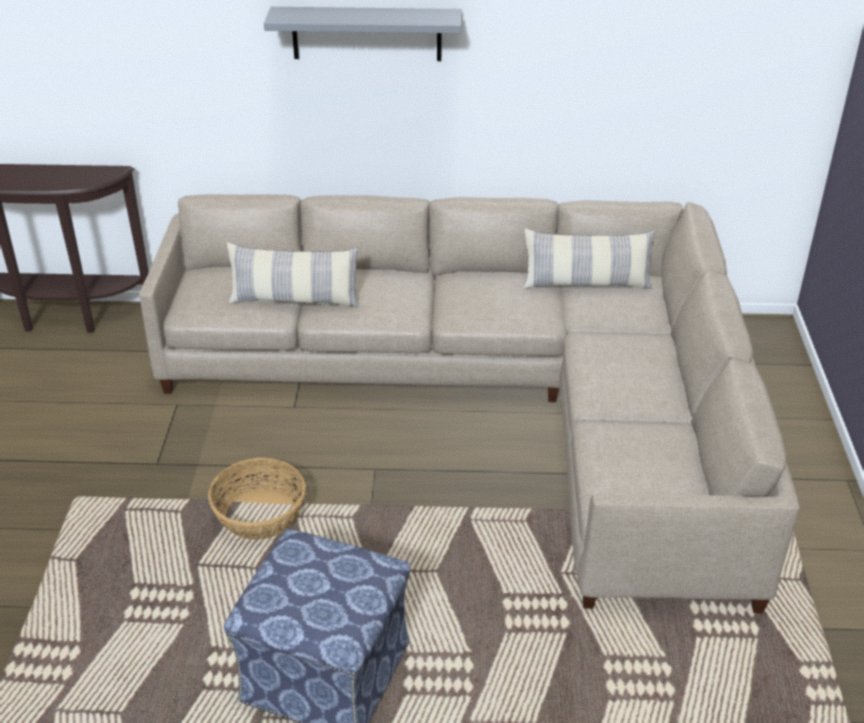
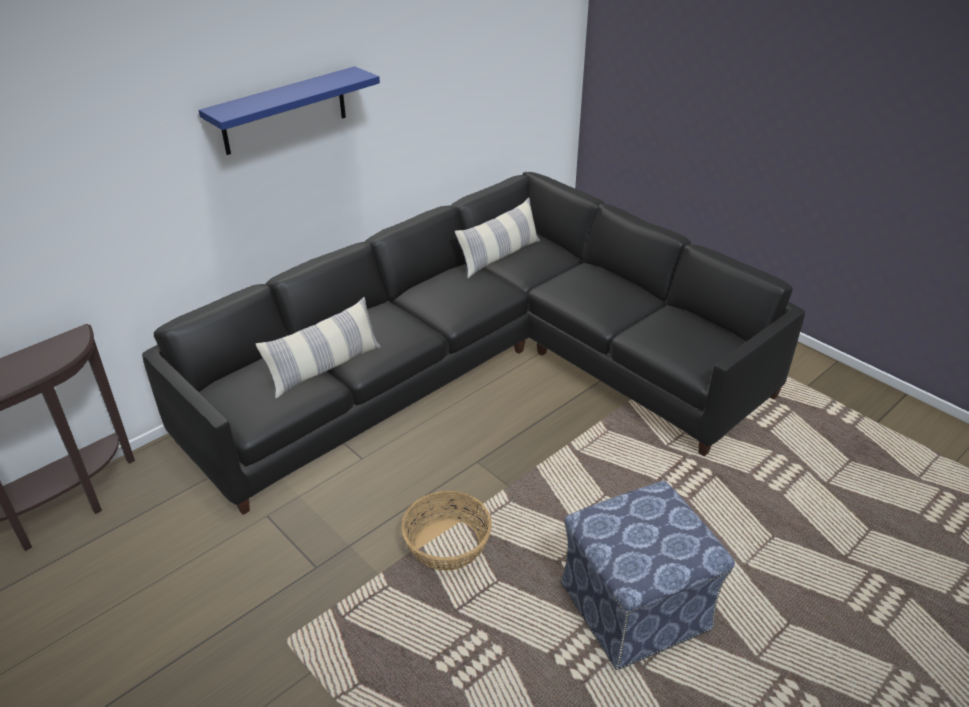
camera: 45 degrees left, 0 degrees up
(366, 33) = (284, 111): grey shelf -> blue shelf
(498, 397) = (487, 369): beige sofa -> black sofa

